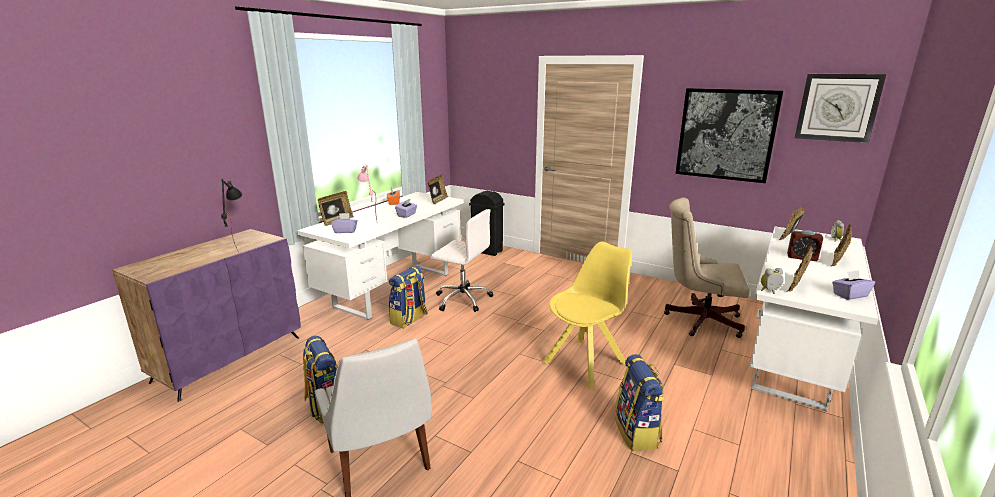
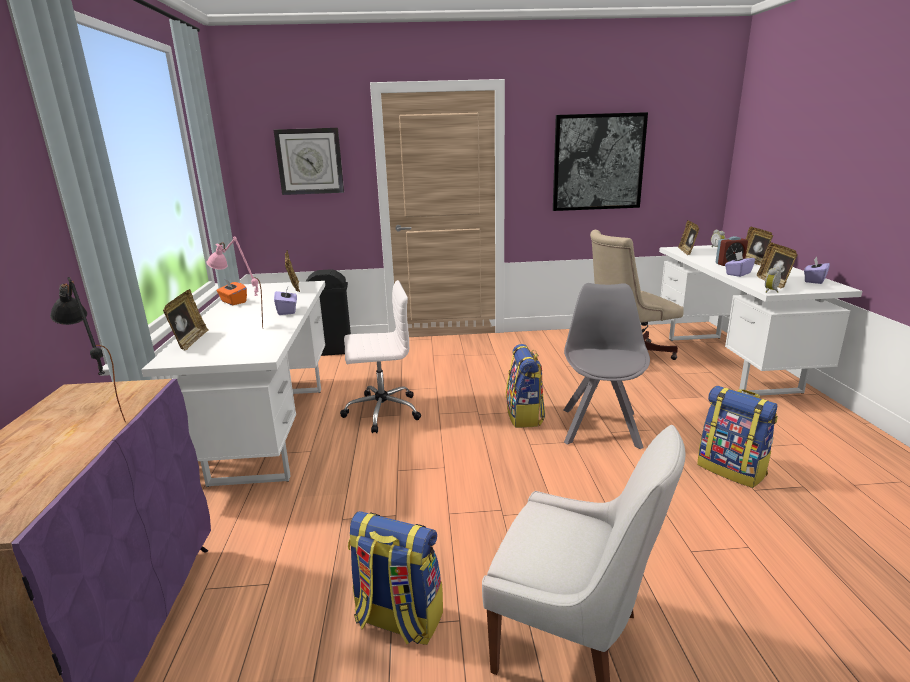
camera: 35 degrees left, 0 degrees up
(345, 231) = (235, 349): purple tissue box -> purple tissue box (738, 274)
(409, 320) = (348, 458): backpack -> backpack (525, 416)
(586, 362) = (600, 426): yellow chair -> grey chair
(837, 107) = (691, 126): wall clock -> wall clock (310, 161)

